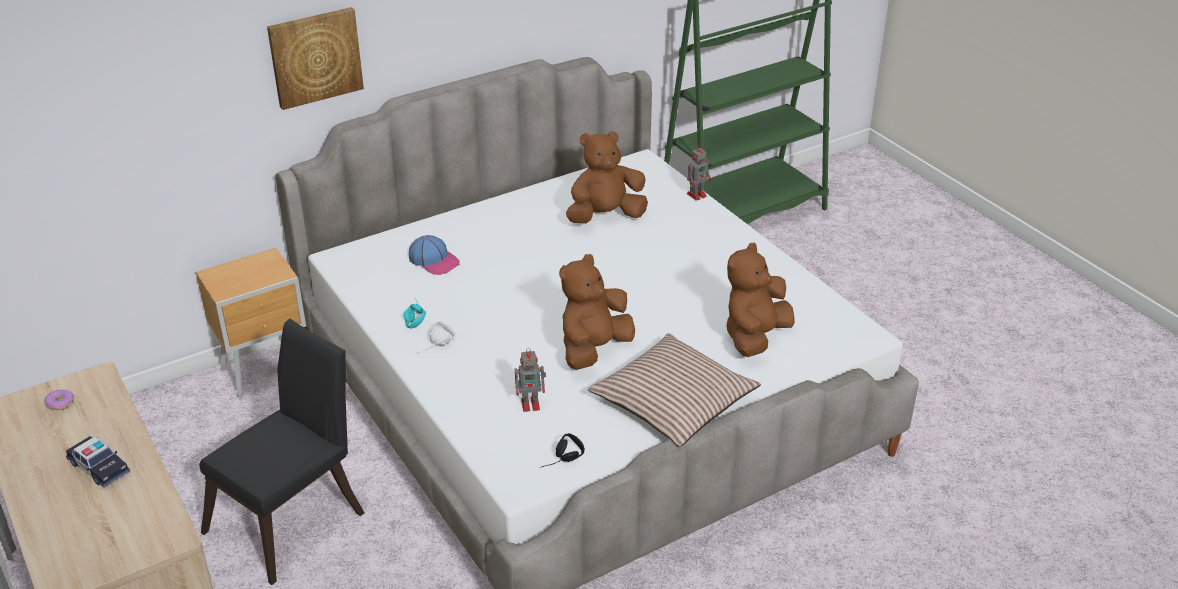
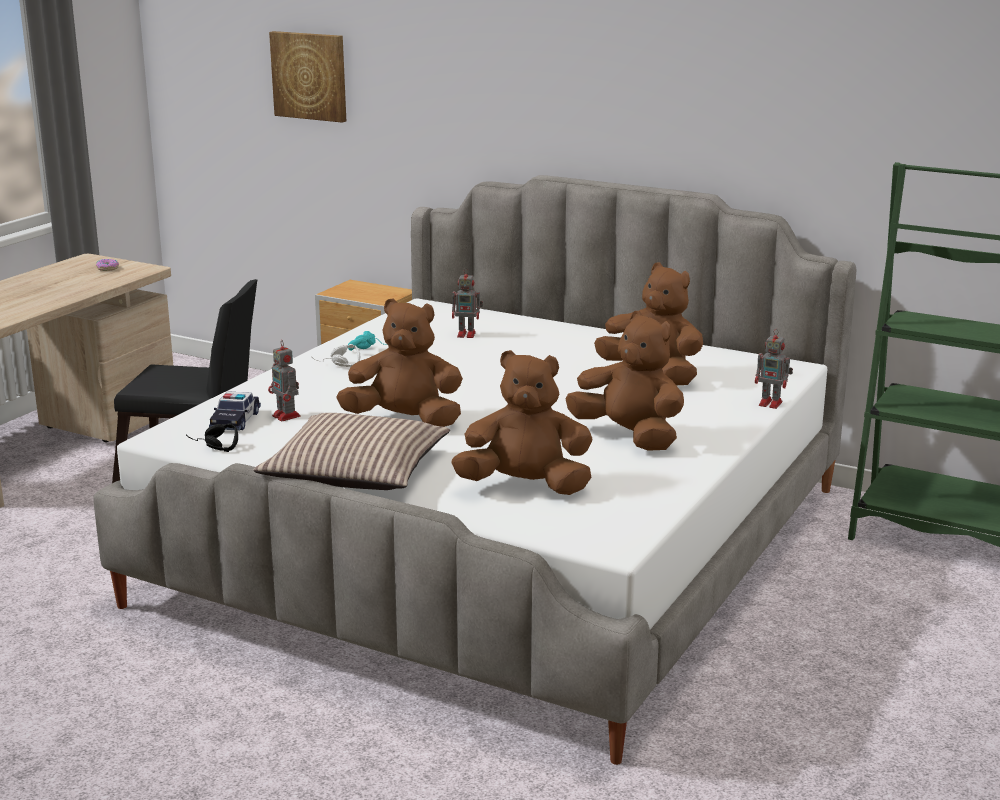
camera: 60 degrees right, 15 degrees down
(99, 467) = (42, 294): toy car -> toy car (235, 420)
(315, 57) = (481, 104): picture -> picture (310, 76)
(434, 261) = (467, 334): cap -> toy robot
(706, 267) = (629, 437): none -> brown plush toy

